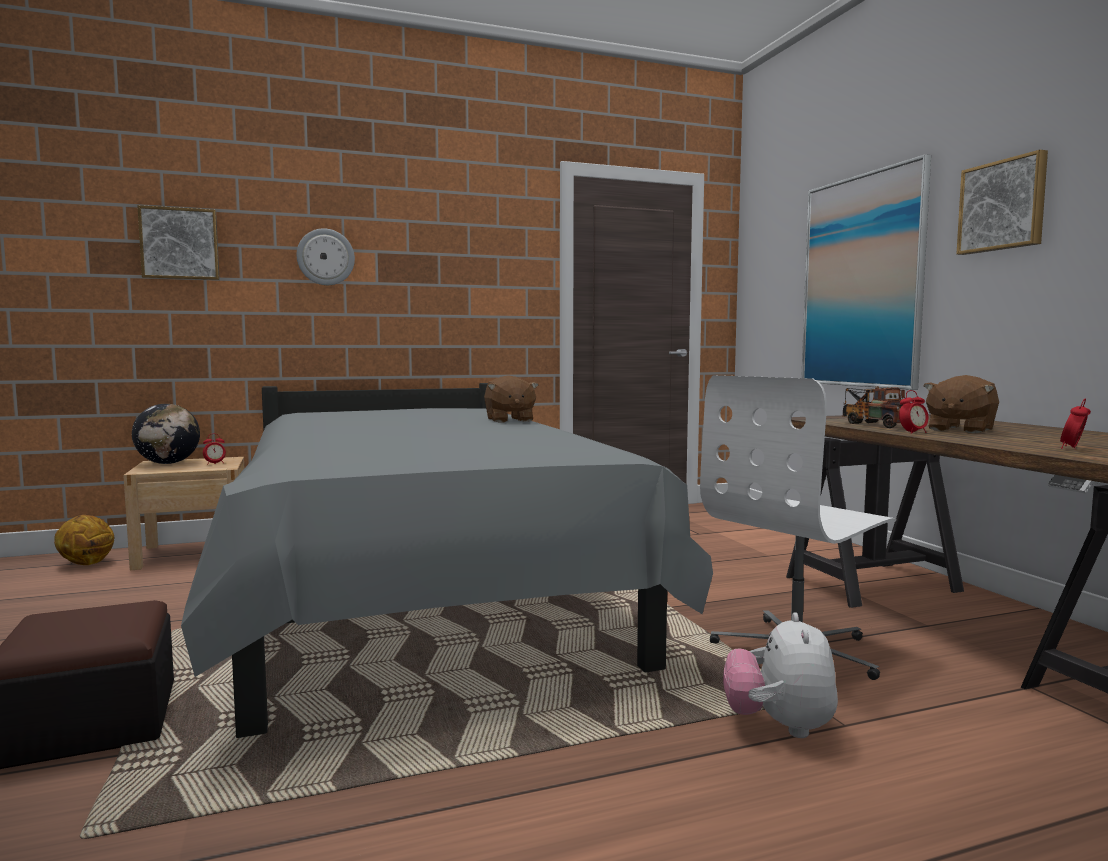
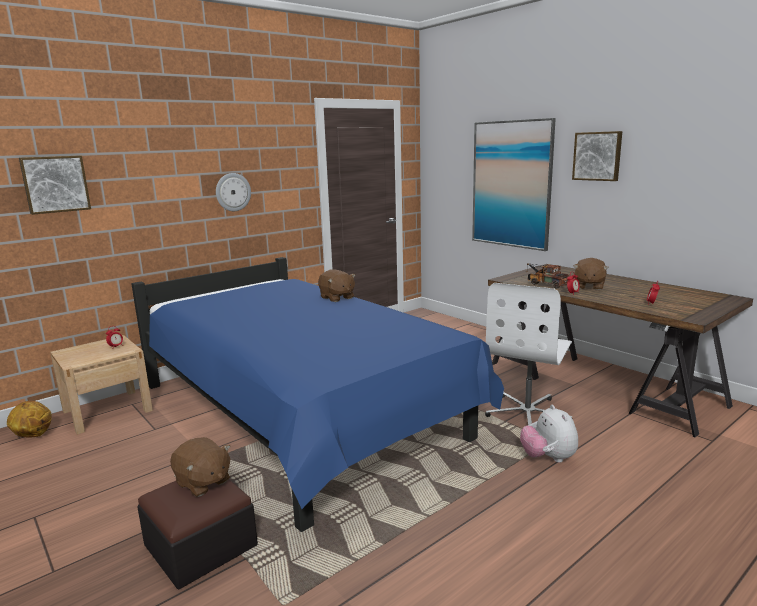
camera: 20 degrees left, 10 degrees up
(112, 615) = (203, 482): none -> brown plush toy
(168, 463) = (77, 352): globe -> none
(325, 257) = (165, 182): wall clock -> wall clock (233, 192)
(418, 593) = (301, 414): grey bed -> blue bed

